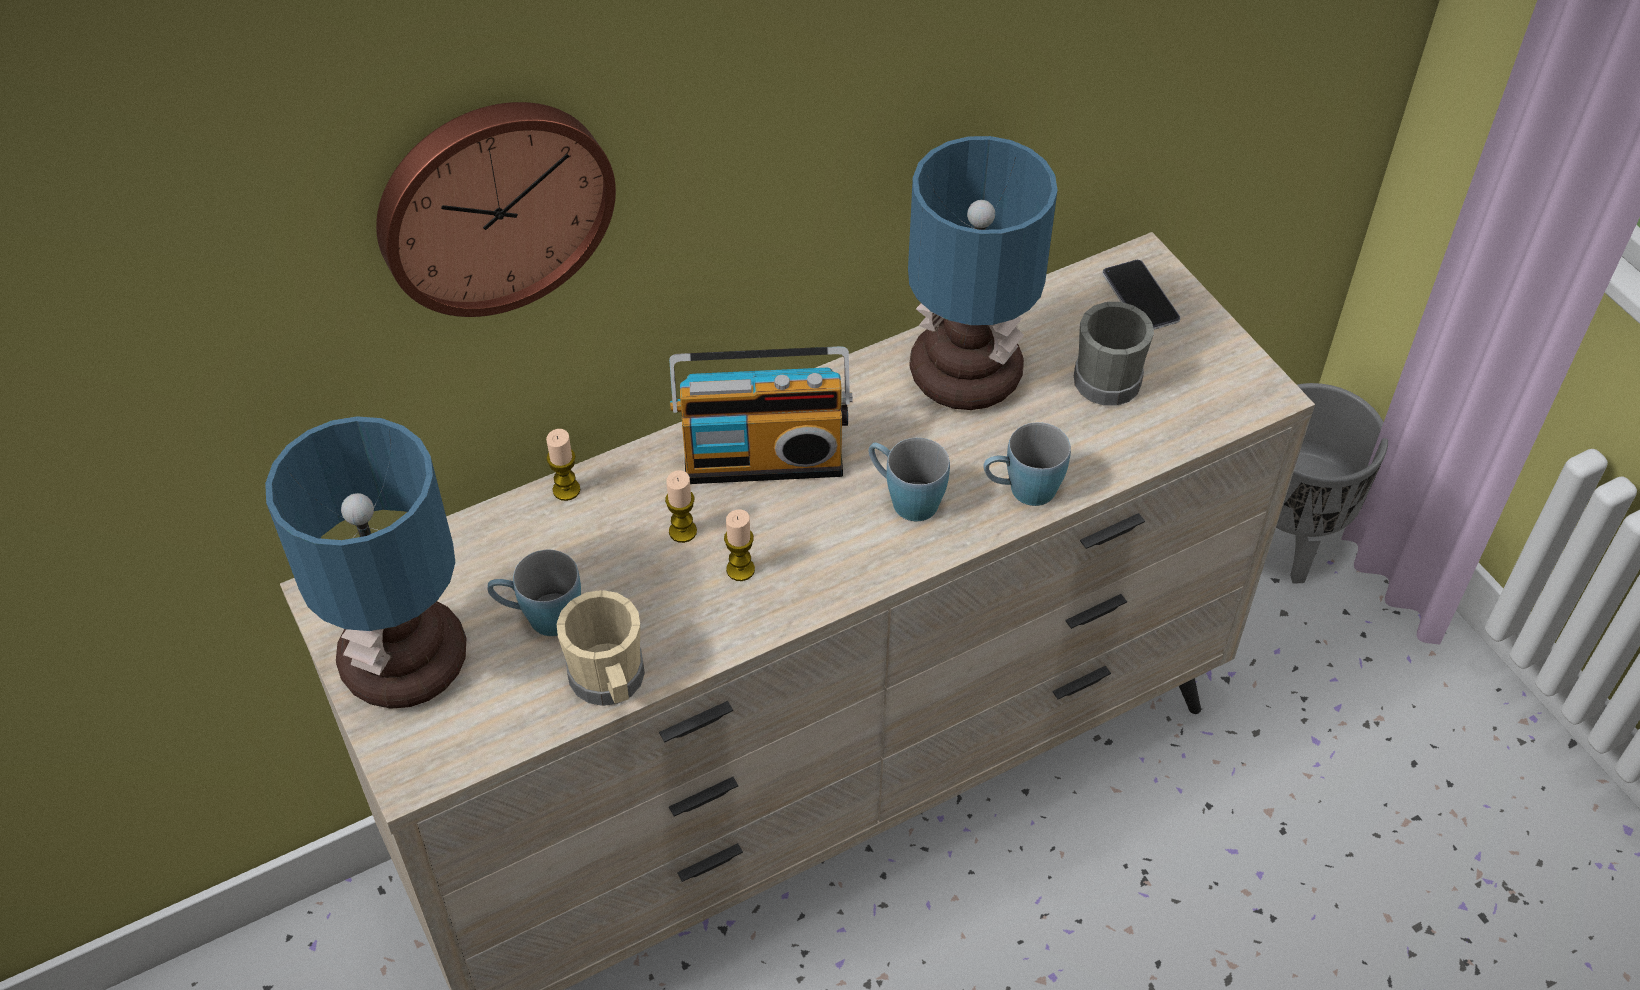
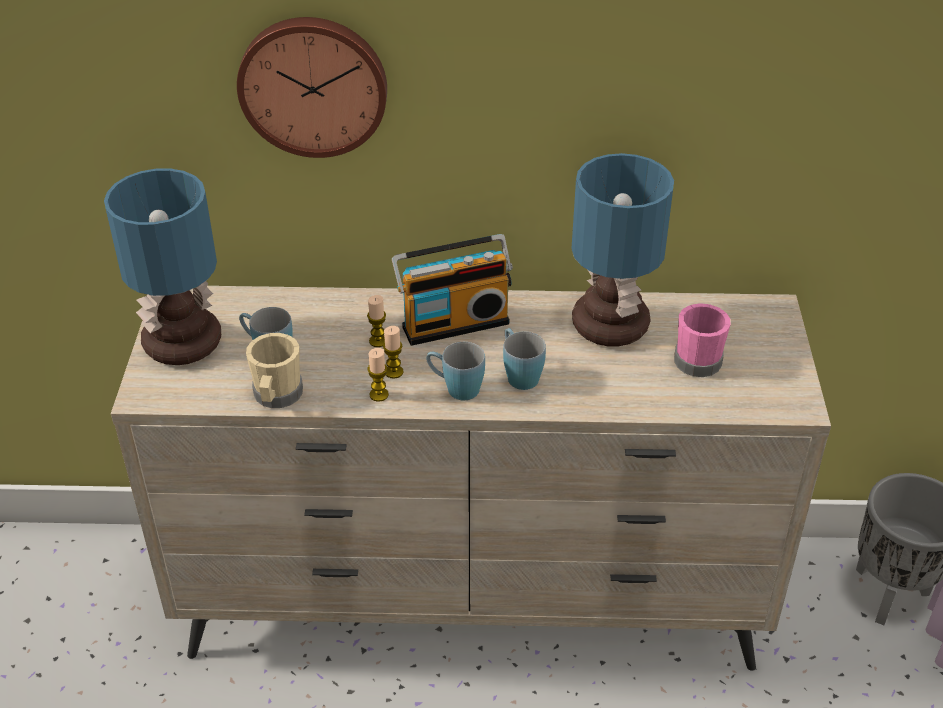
camera: 30 degrees right, 10 degrees down
(566, 490) = (333, 297): candle -> candle (379, 395)
(763, 457) = (454, 322): radio -> radio turned 45 degrees counterclockwise
(1021, 490) = (594, 397): blue mug -> blue mug (455, 388)
(1108, 375) = (701, 358): grey mug -> pink mug
(1140, 297) = (758, 326): phone -> none

